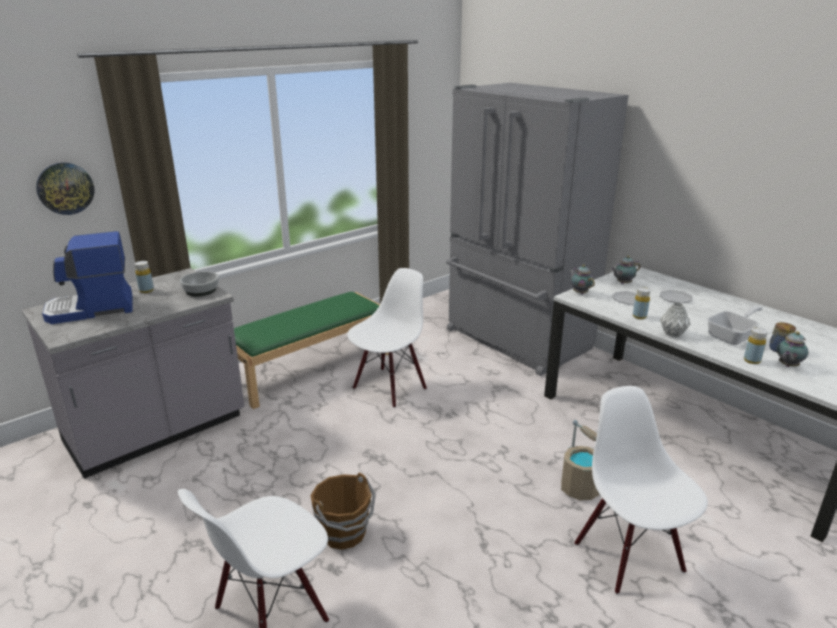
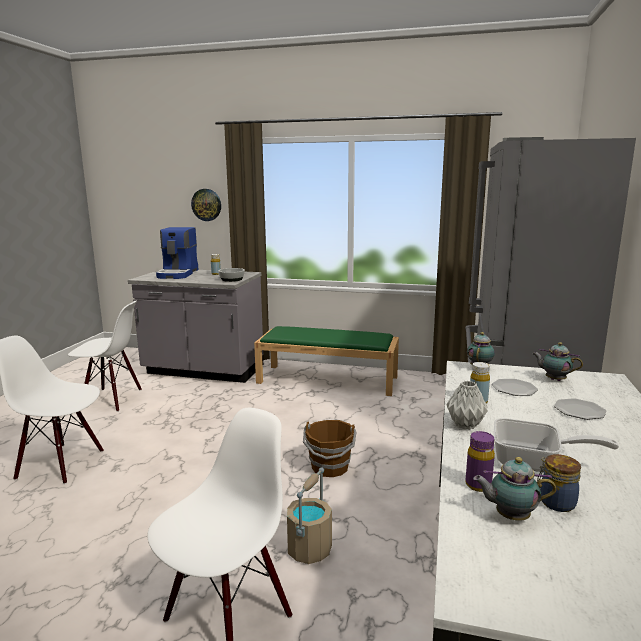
camera: 55 degrees right, 10 degrees down
(91, 310) = (178, 274): coffee machine -> coffee machine turned 120 degrees counterclockwise
(344, 533) = (154, 458): brown bucket -> brown bucket (330, 468)
(389, 387) = (343, 412): white chair -> white chair (111, 399)
(752, 360) = (478, 485): yellow bottle -> purple bottle

